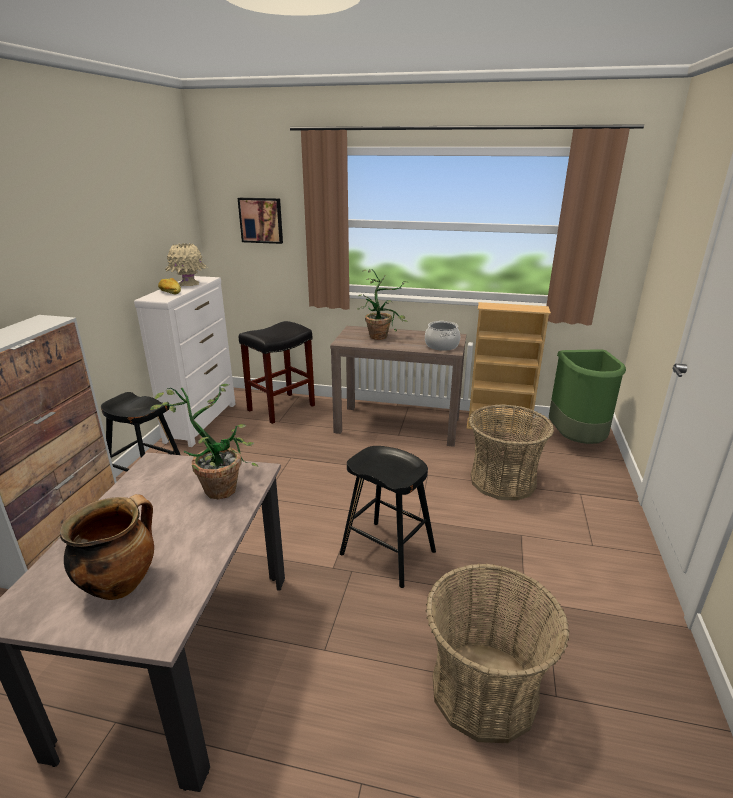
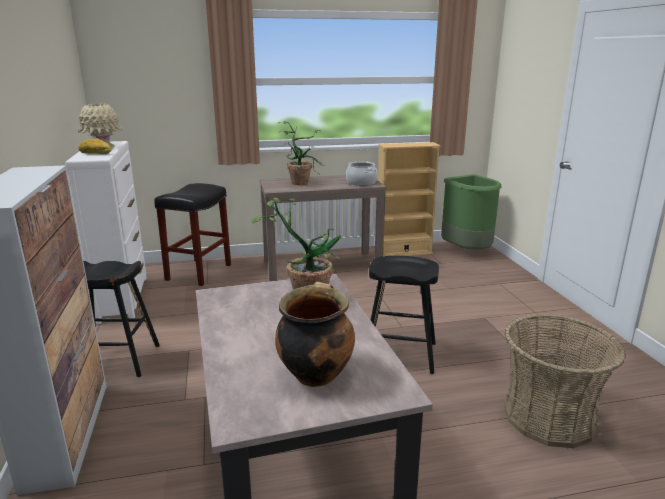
camera: 25 degrees left, 5 degrees down
(261, 220) = (159, 82): picture -> none
(502, 481) = (439, 287): basket -> none

